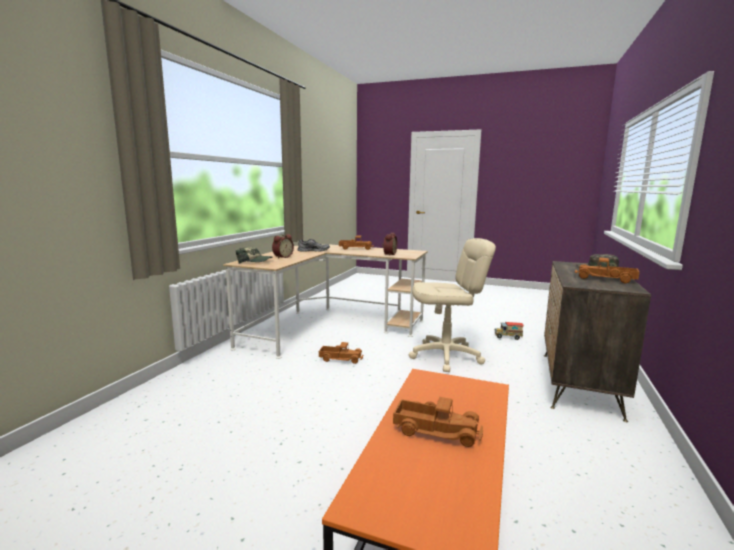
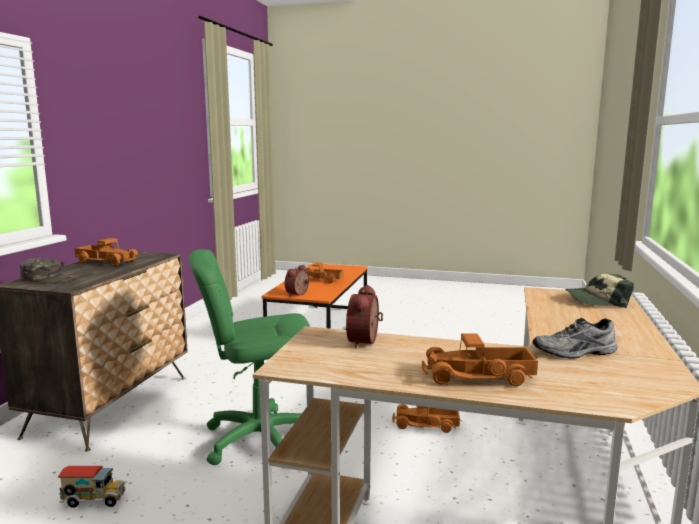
camera: 175 degrees right, 0 degrees up
(282, 257) = (585, 317): alarm clock -> alarm clock (298, 294)
(446, 356) = (260, 439): beige office chair -> green office chair

